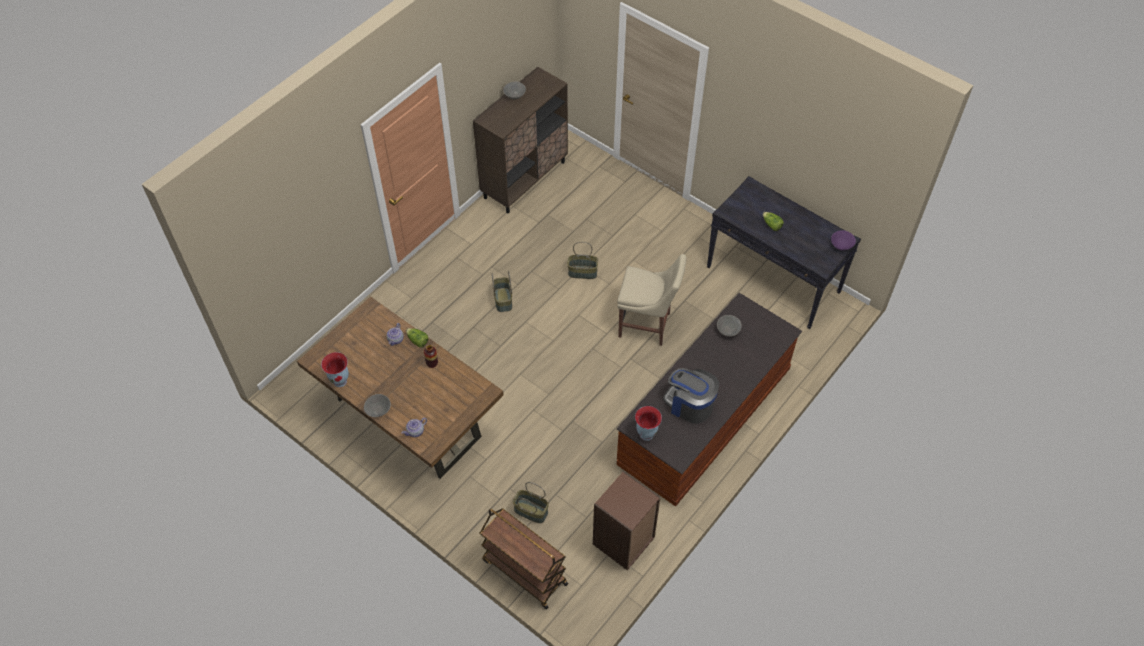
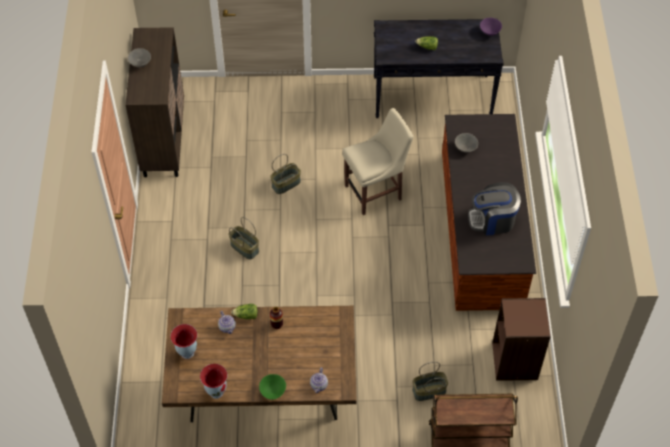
camera: 40 degrees left, 0 degrees up
(378, 411) = (272, 392): grey bowl -> green bowl
(646, 434) = (484, 263): vase -> vase (186, 352)

